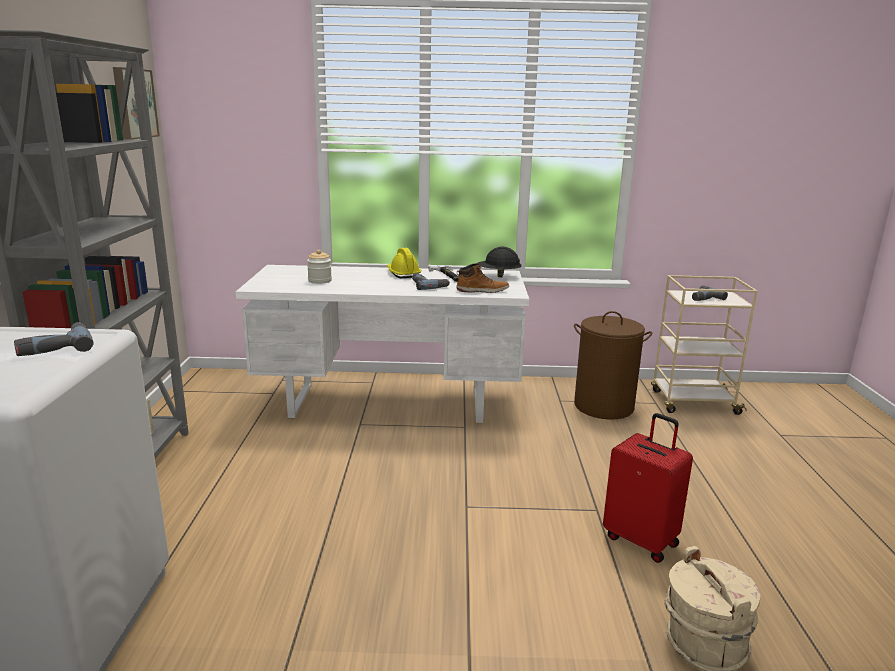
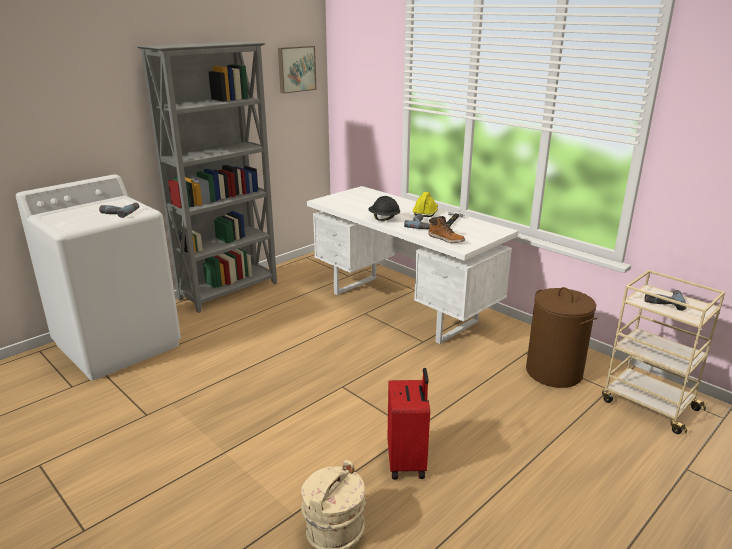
camera: 45 degrees right, 5 degrees up
(320, 281) = (363, 205): jar -> none
(498, 276) = (488, 231): black hard hat -> black hard hat (383, 219)

